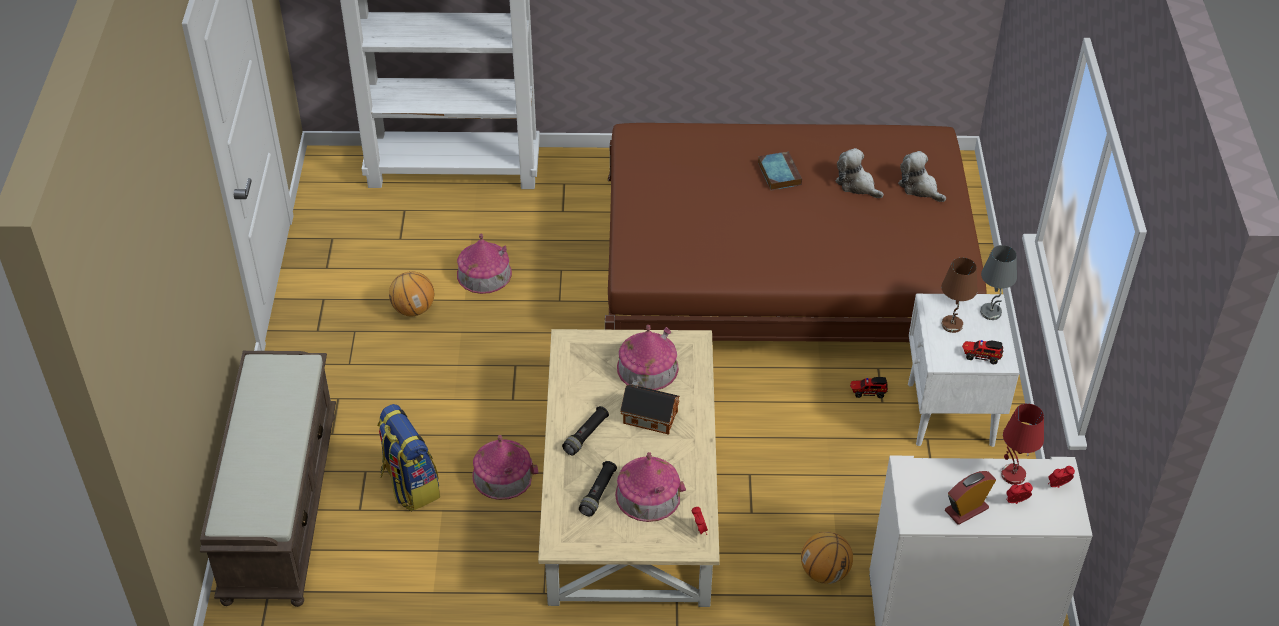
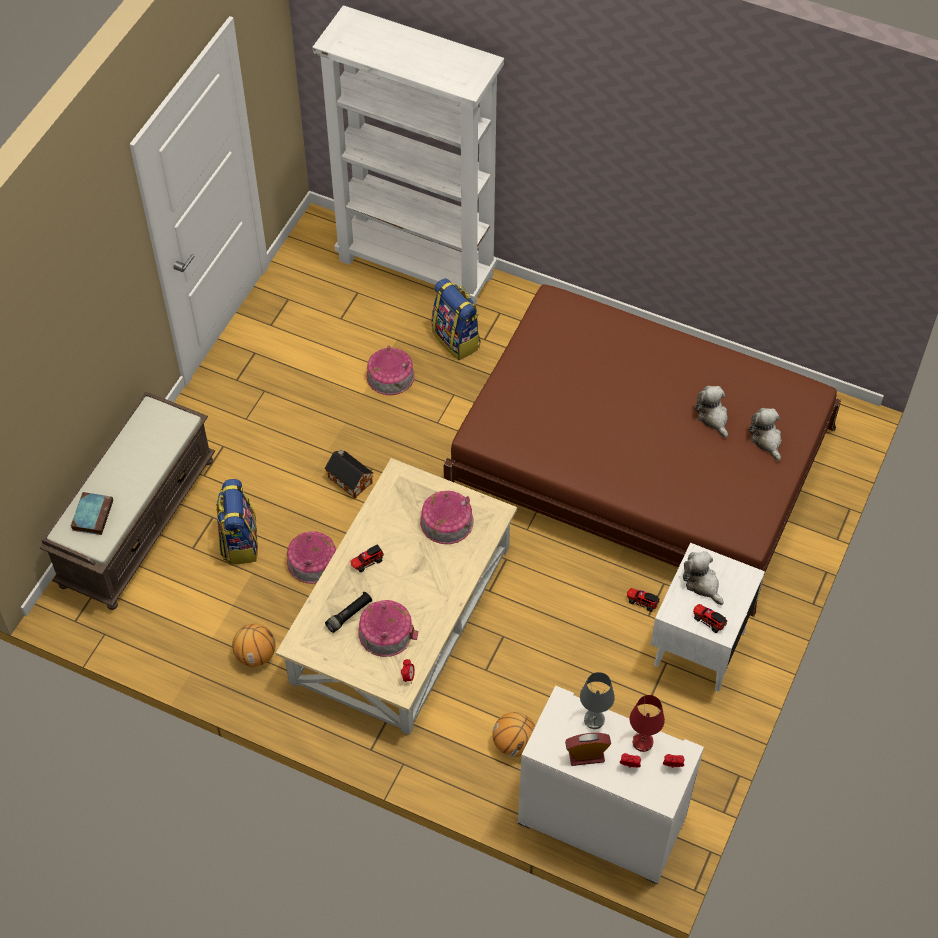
camera: 25 degrees right, 10 degrees up
(413, 309) = (318, 388): basketball -> basketball (255, 655)
(534, 220) = (457, 339): none -> backpack
(586, 435) = (366, 562): black flashlight -> toy truck
(648, 416) = (423, 564): toy house -> toy house (349, 479)
(778, 173) = (651, 382): book -> book (92, 514)
(952, 325) = (702, 583): brown table lamp -> plush toy
(991, 312) = (743, 584): grey table lamp -> grey table lamp (594, 720)

